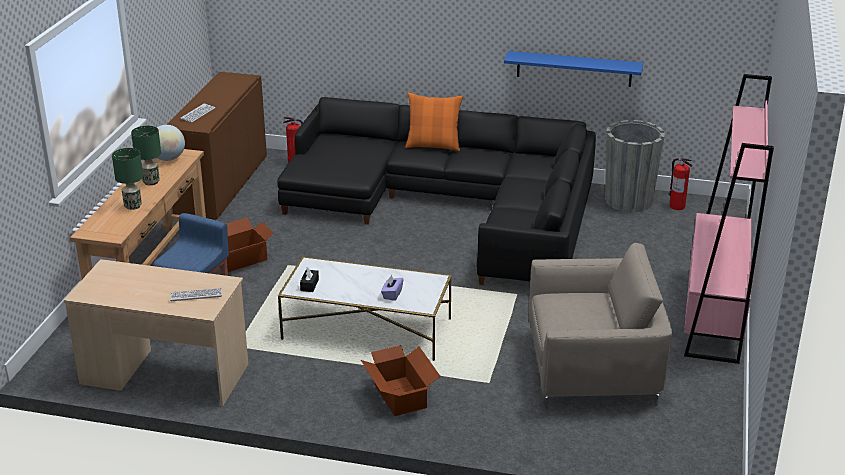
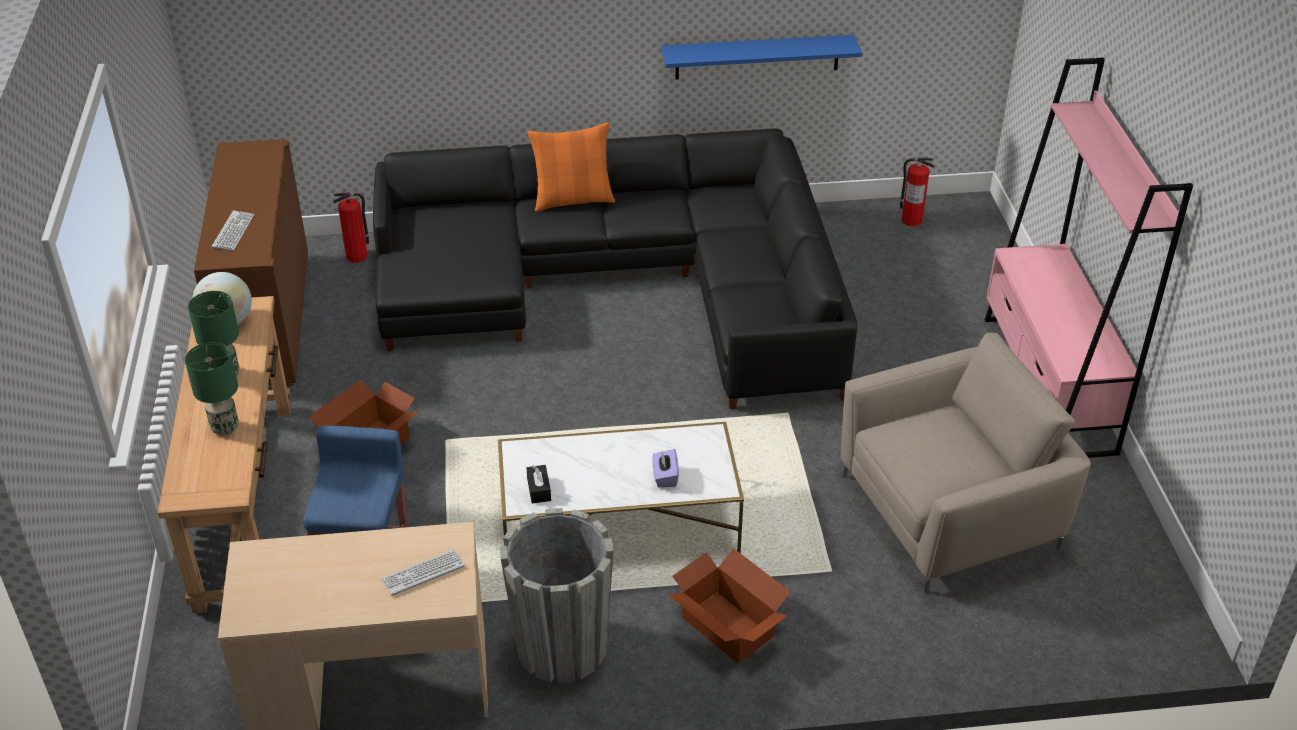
camera: 20 degrees left, 10 degrees up
(628, 201) = (847, 224): grey planter -> grey planter (562, 647)

